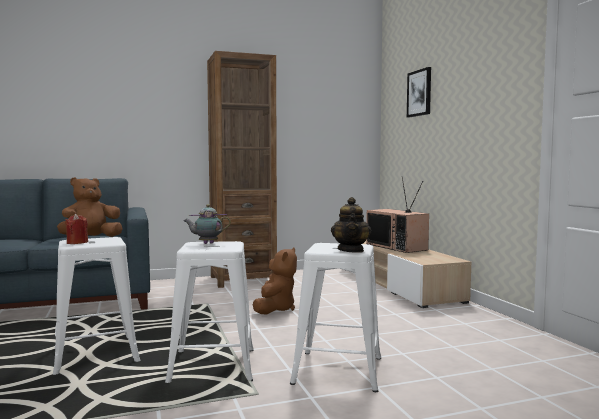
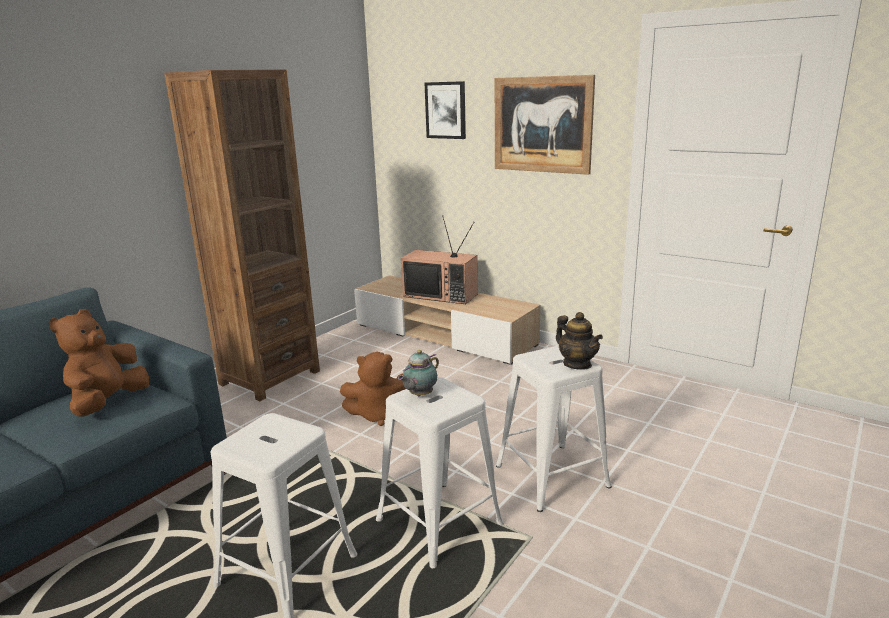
camera: 35 degrees left, 15 degrees up
(77, 242) = (257, 448): red candle -> none
(275, 309) = (379, 414): brown plush toy -> brown plush toy turned 105 degrees clockwise
(478, 91) = (542, 124): none -> picture

